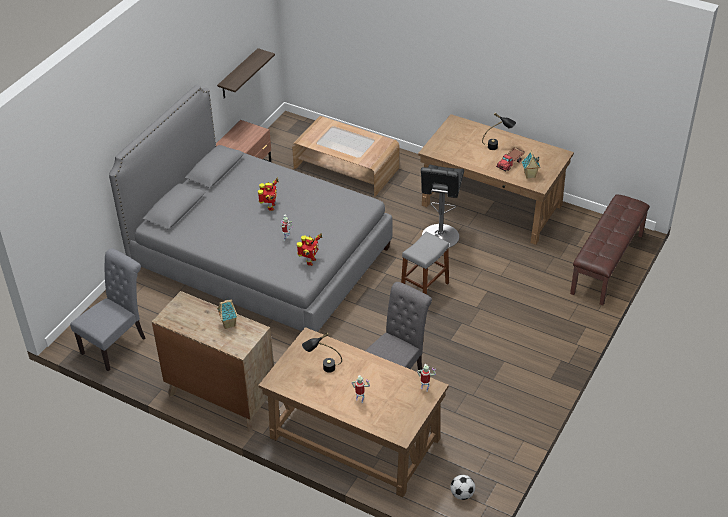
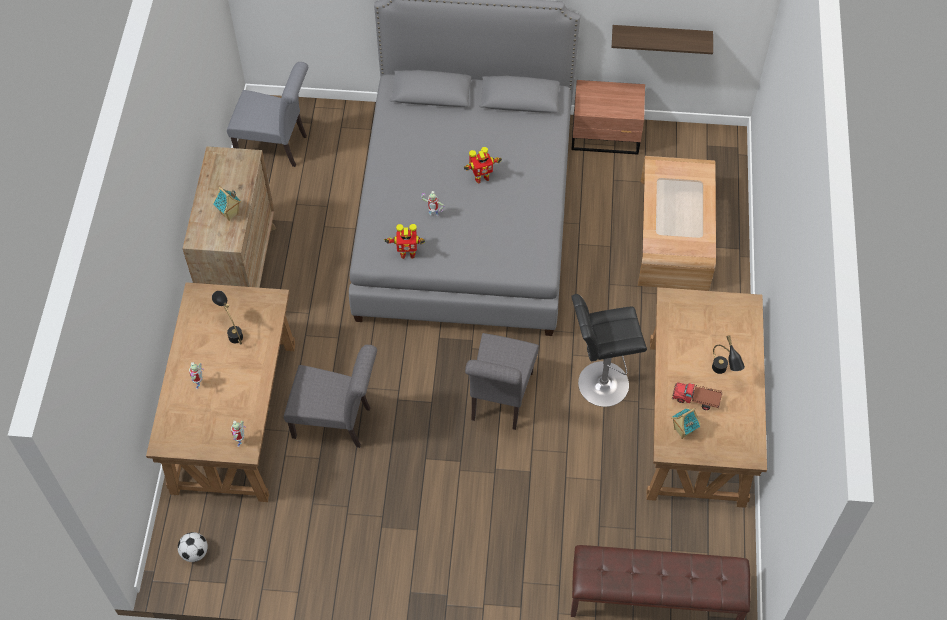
camera: 65 degrees right, 15 degrees up
(424, 288) = (499, 400): grey stool -> grey chair

